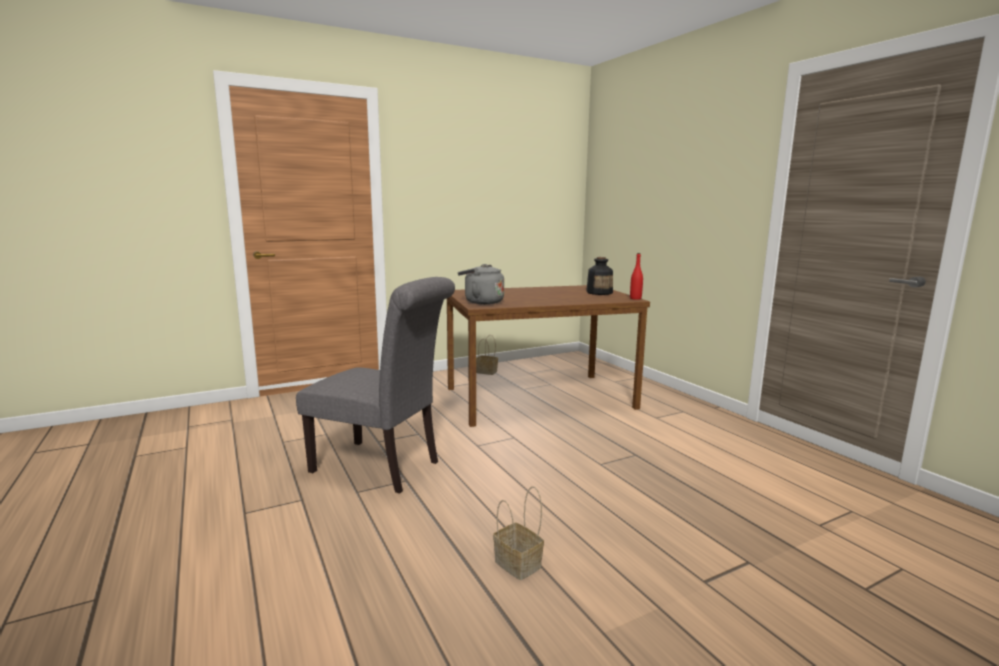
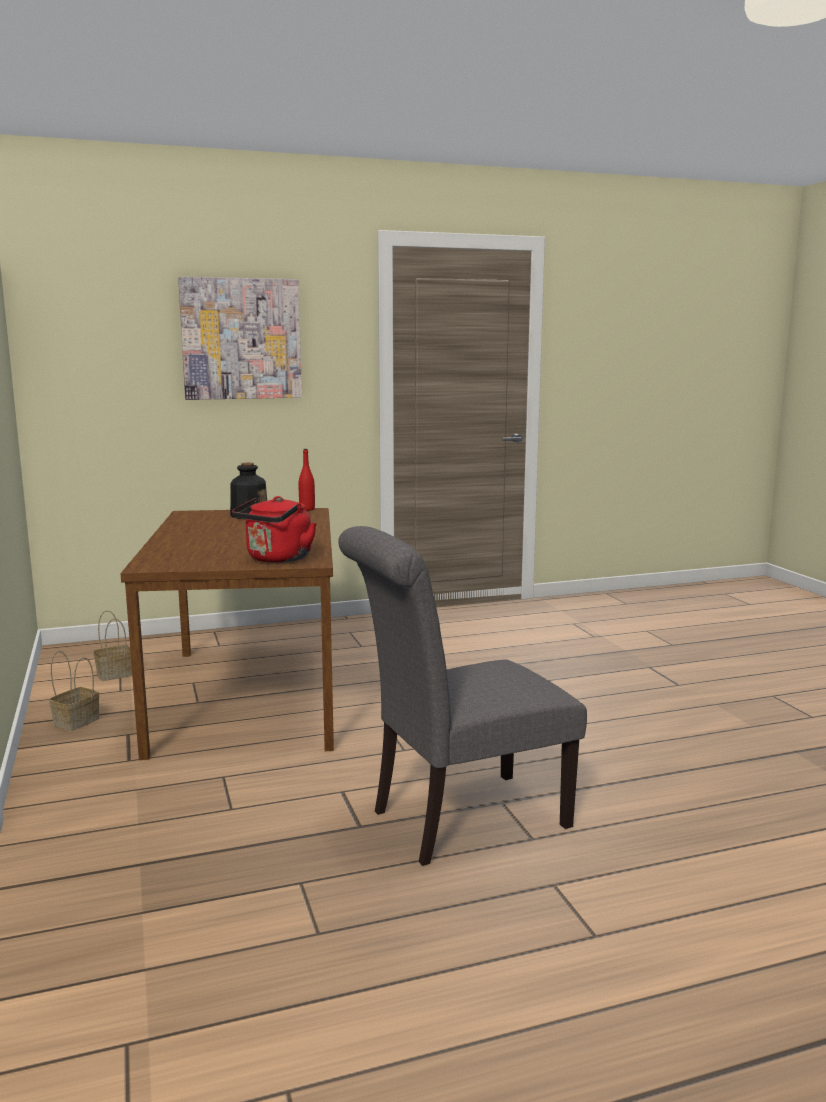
camera: 80 degrees left, 0 degrees up
(382, 467) = (458, 820): grey chair -> grey chair turned 150 degrees counterclockwise
(481, 302) = (277, 559): grey kettle -> red kettle
(519, 564) = (675, 747): basket -> basket (116, 674)
(680, 173) = (241, 339): none -> picture

